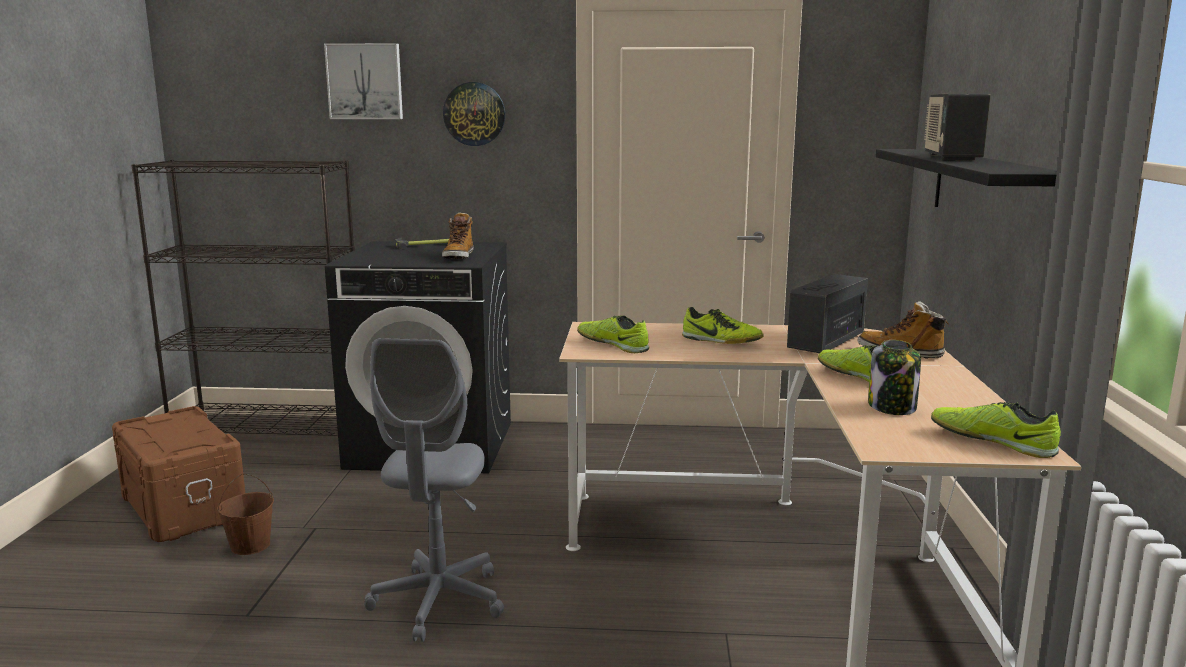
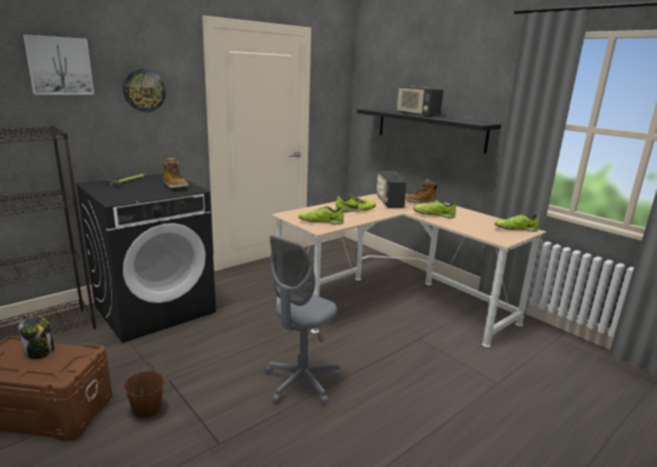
camera: 45 degrees left, 5 degrees up
(438, 601) = (302, 382): grey office chair -> grey office chair turned 75 degrees clockwise
(892, 407) = (468, 224): jar -> jar (40, 351)

